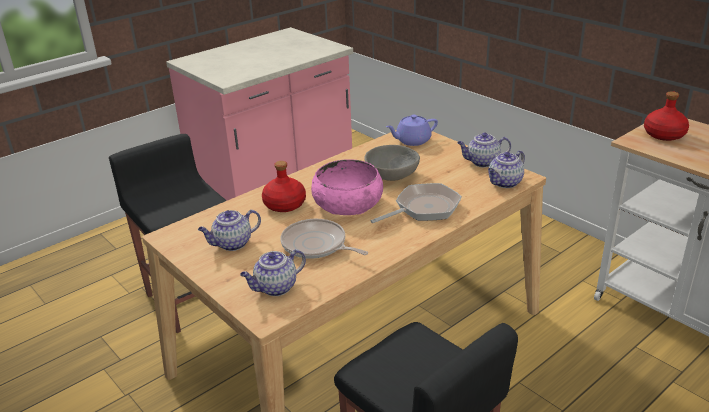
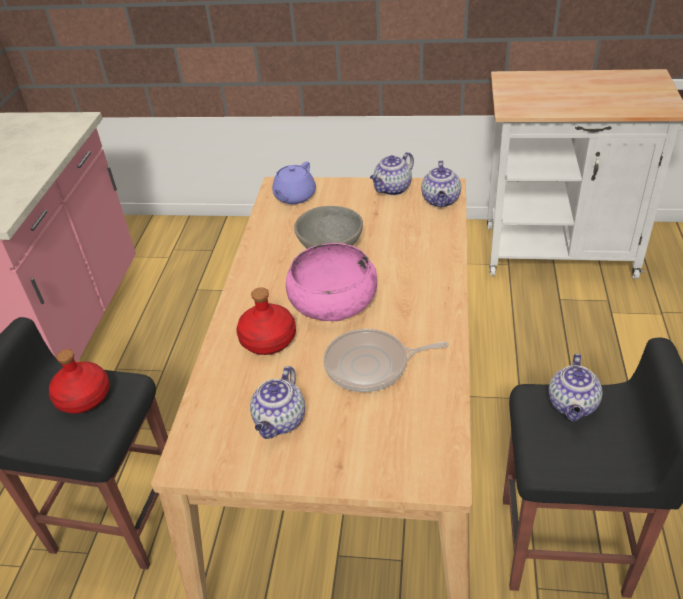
camera: 40 degrees left, 10 degrees up
(275, 288) = (402, 440): teapot -> teapot (573, 405)
(423, 208) = (411, 265): frying pan -> none
(663, 134) = (522, 94): red bottle -> red bottle (83, 397)

